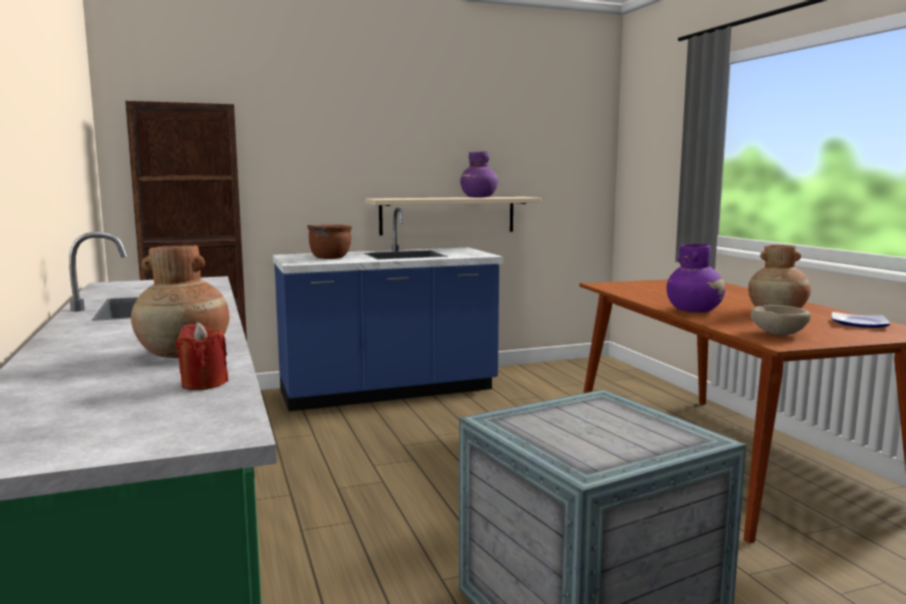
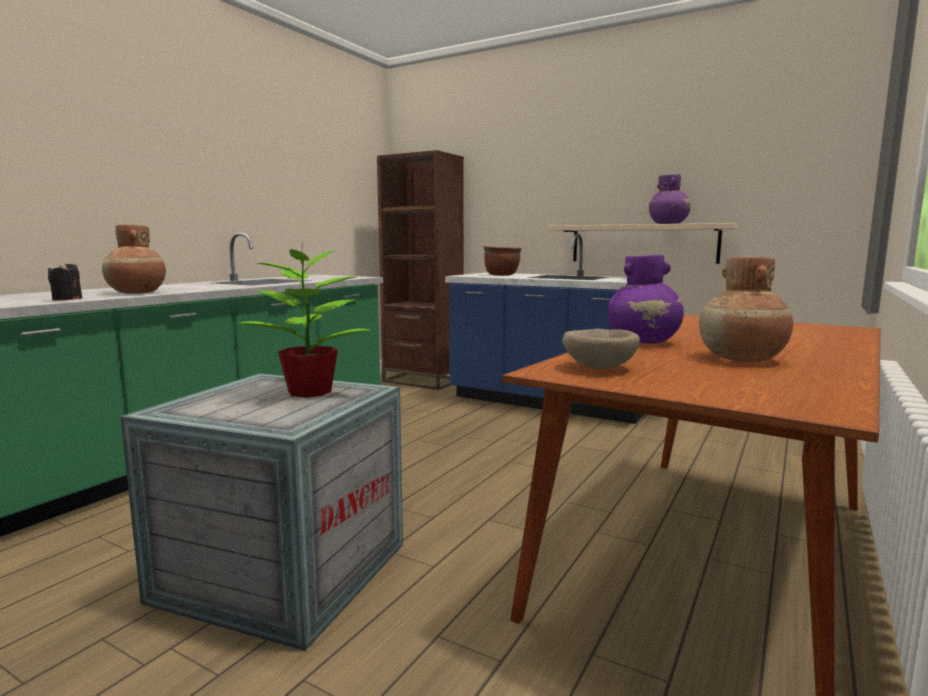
camera: 50 degrees right, 0 degrees up
(204, 383) = (67, 299): red candle -> black candle
(583, 414) = (311, 391): none -> potted plant
(860, 324) = (791, 386): plate -> none

